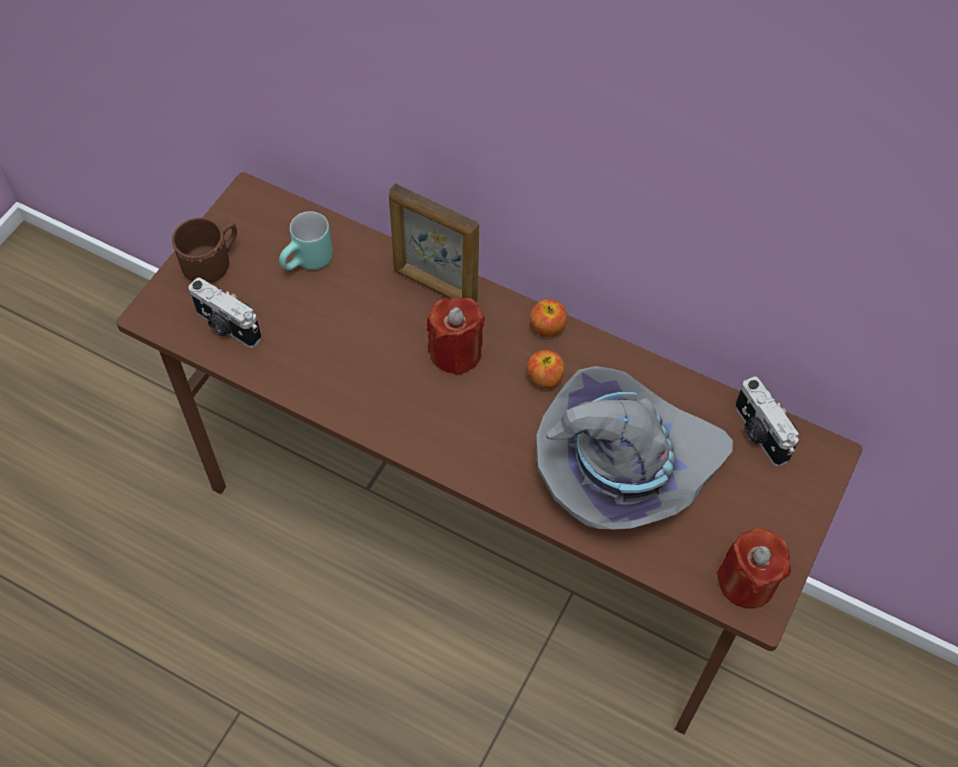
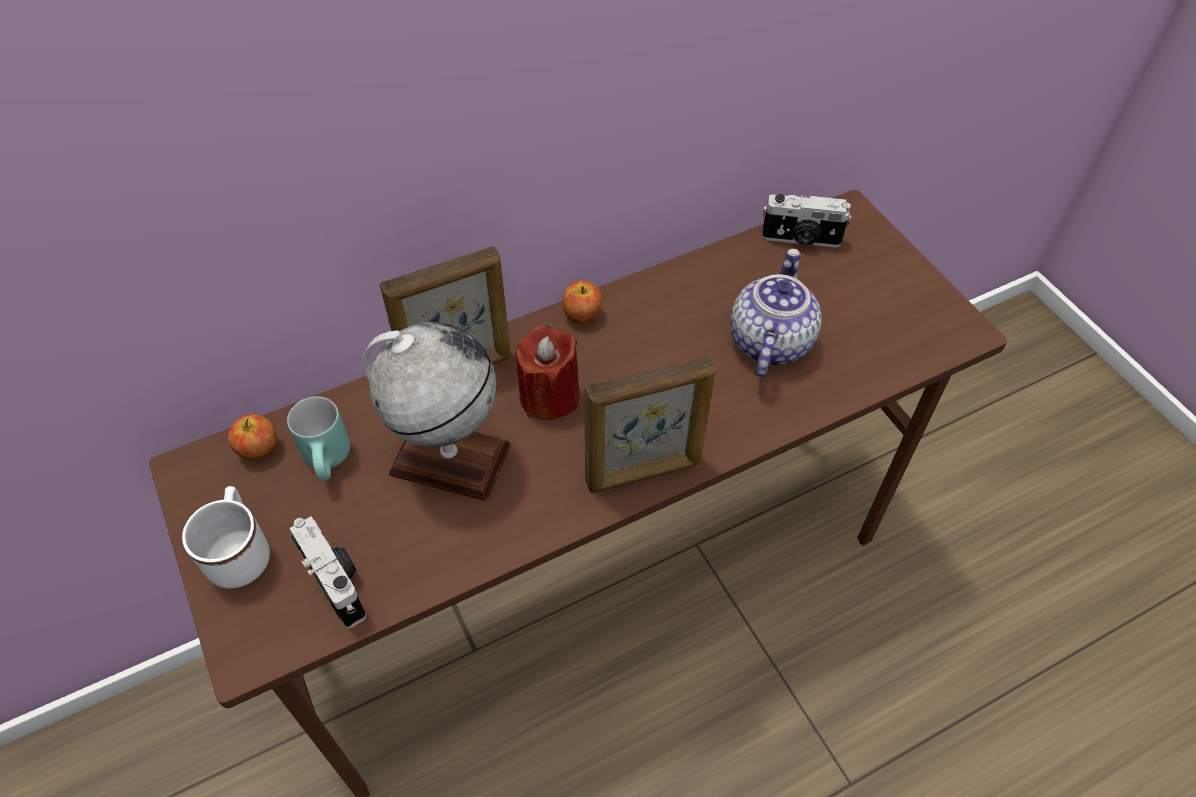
camera: 55 degrees left, 5 degrees down
(213, 263) = (241, 552): brown mug -> white mug
(227, 327) = (337, 583): camera -> camera turned 105 degrees counterclockwise
(359, 327) = (449, 459): none -> globe
(434, 449) = (644, 473): none -> picture frame
(544, 378) = (634, 346): apple -> apple (258, 449)
(624, 466) = (769, 341): grey hat -> teapot
(747, 582) = (937, 325): red candle -> none

